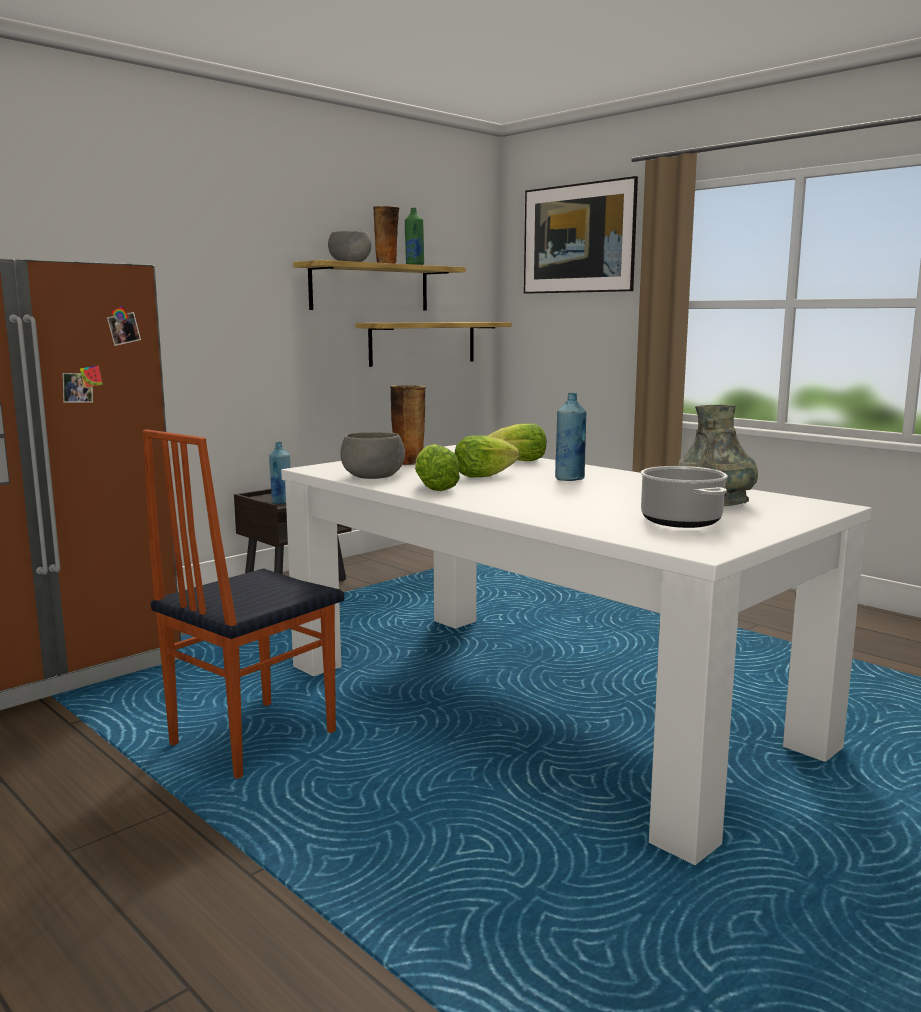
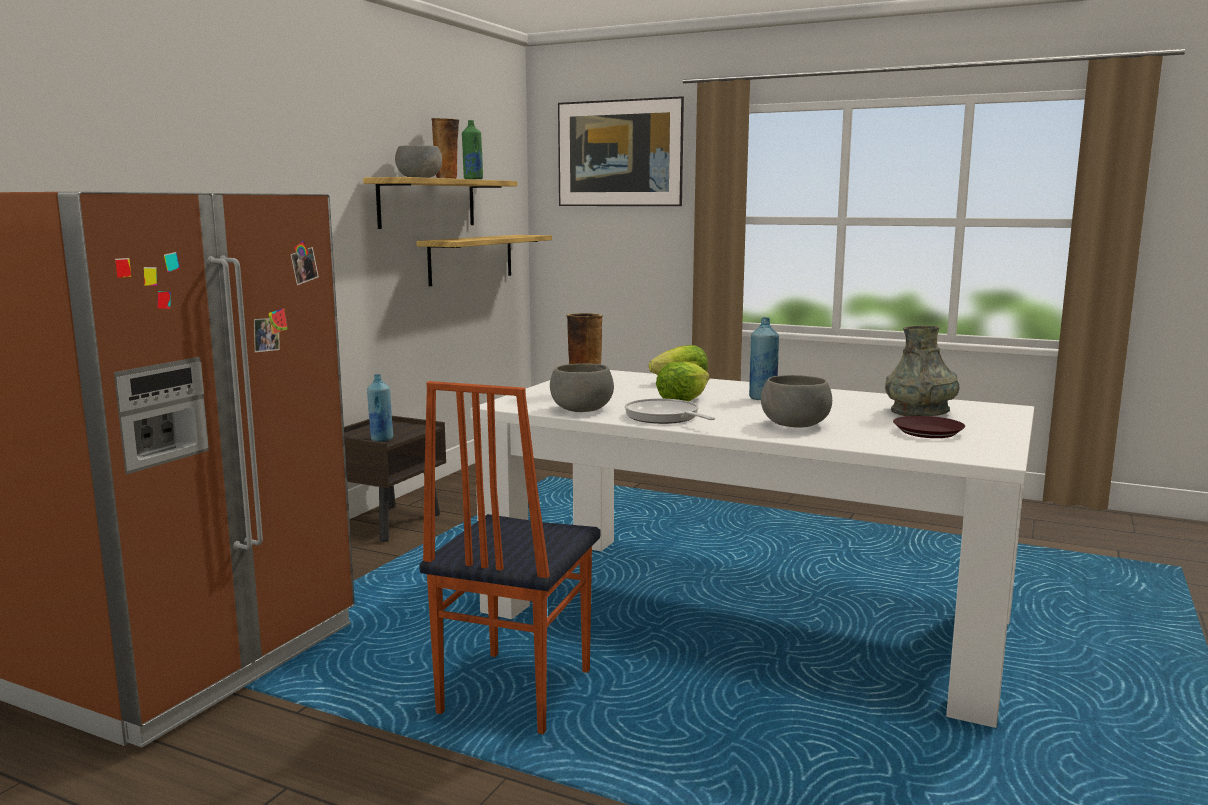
camera: 20 degrees left, 0 degrees up
(434, 488) = (664, 417): lettuce -> frying pan
(551, 503) = (796, 424): none -> grey bowl
(682, 521) = (928, 432): cooking pot -> brown plate

